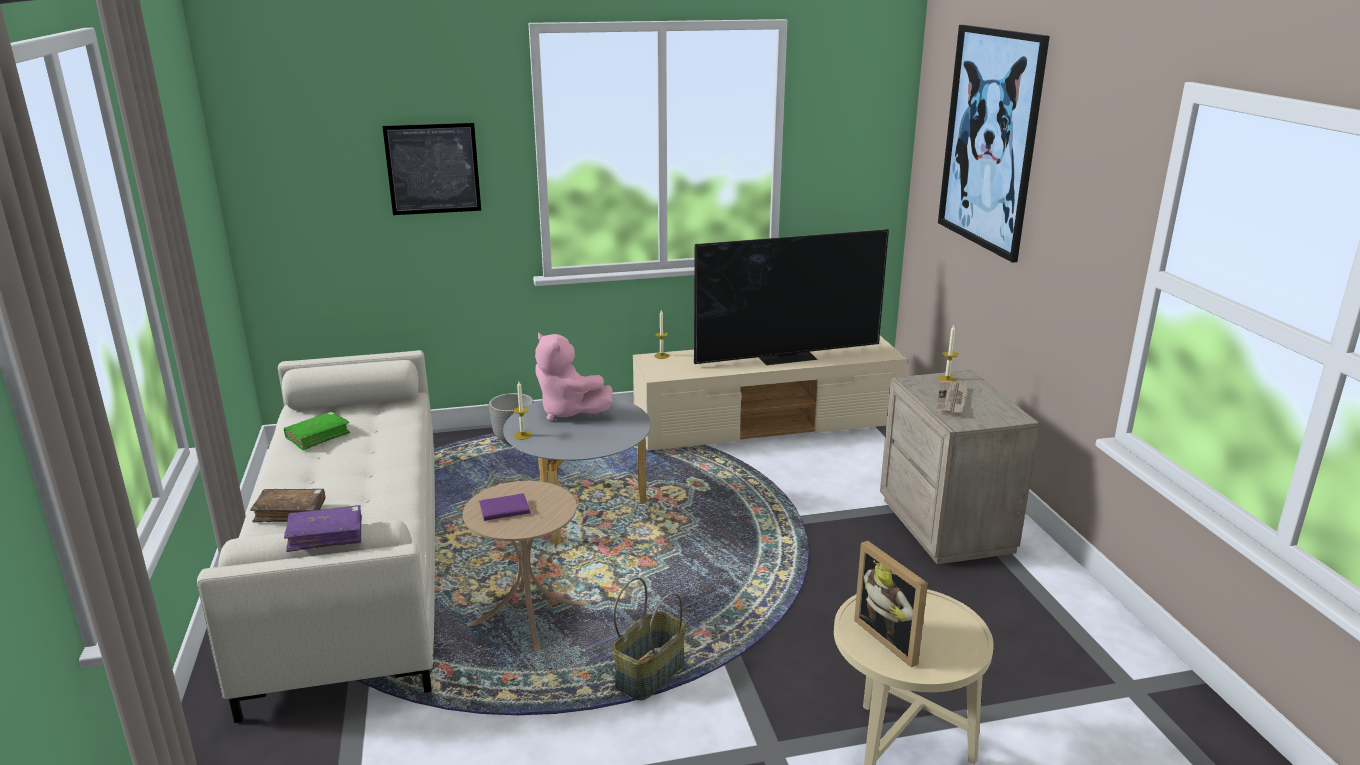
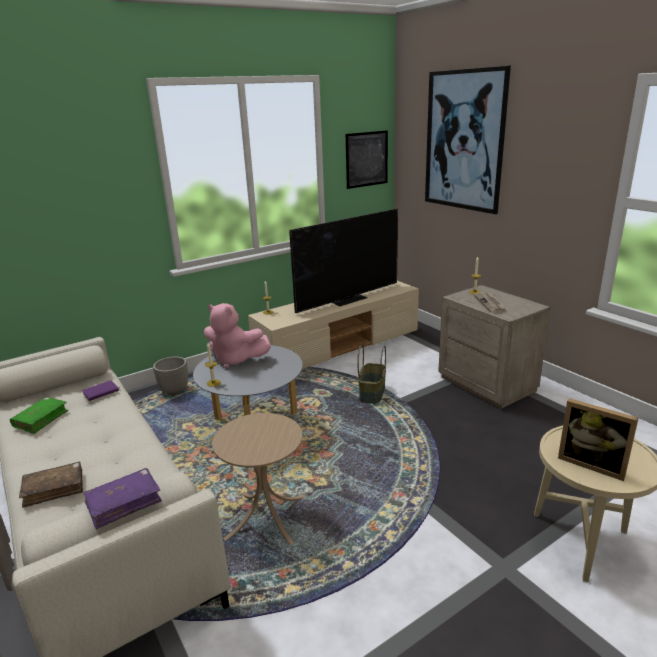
camera: 20 degrees left, 0 degrees up
(433, 169) = (85, 196): picture -> picture (366, 159)
(505, 511) = (247, 442): purple book -> purple book (101, 393)
(649, 673) = (383, 535): basket -> basket (371, 393)

